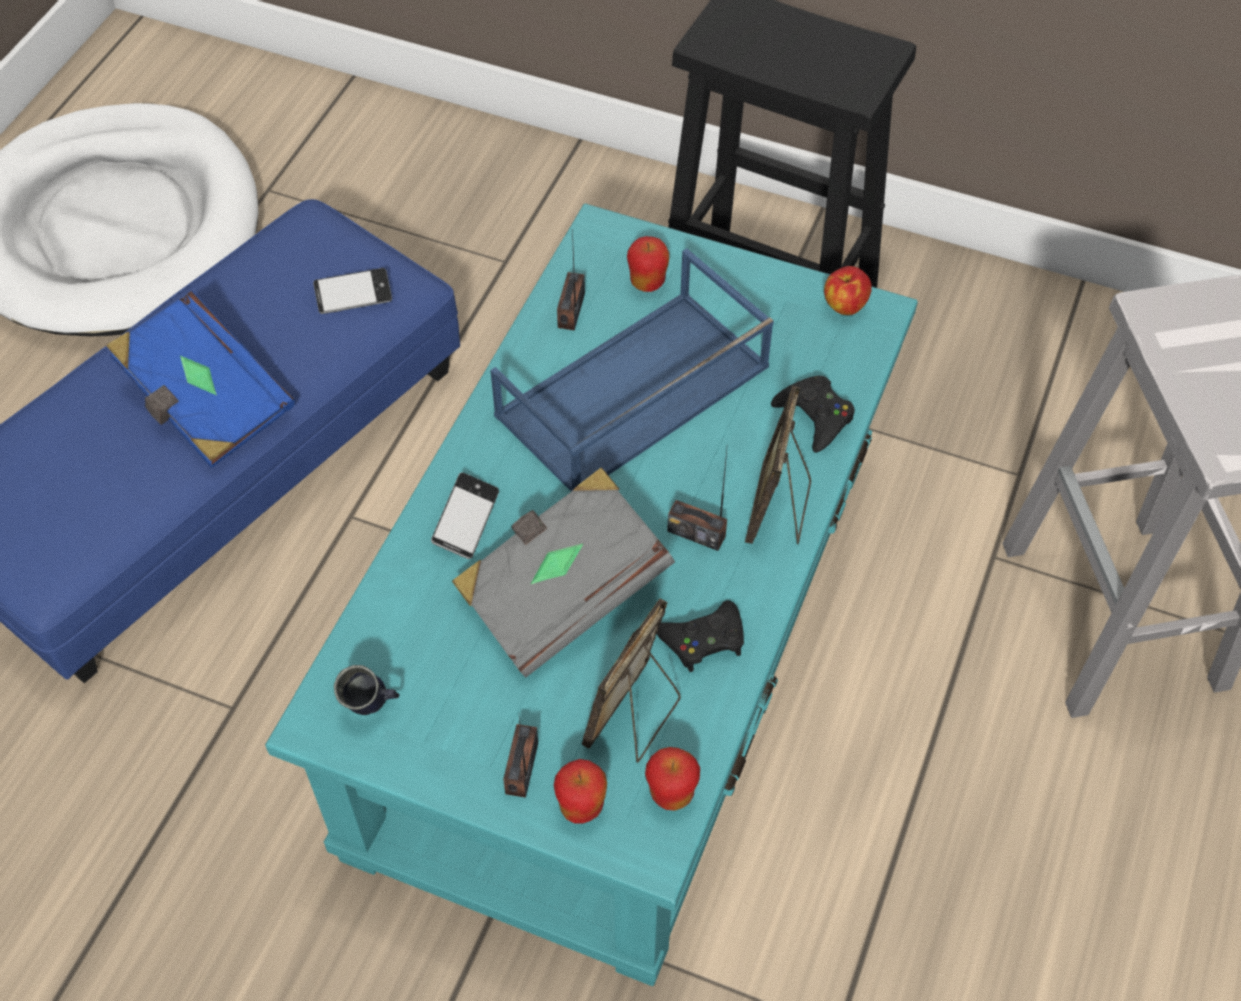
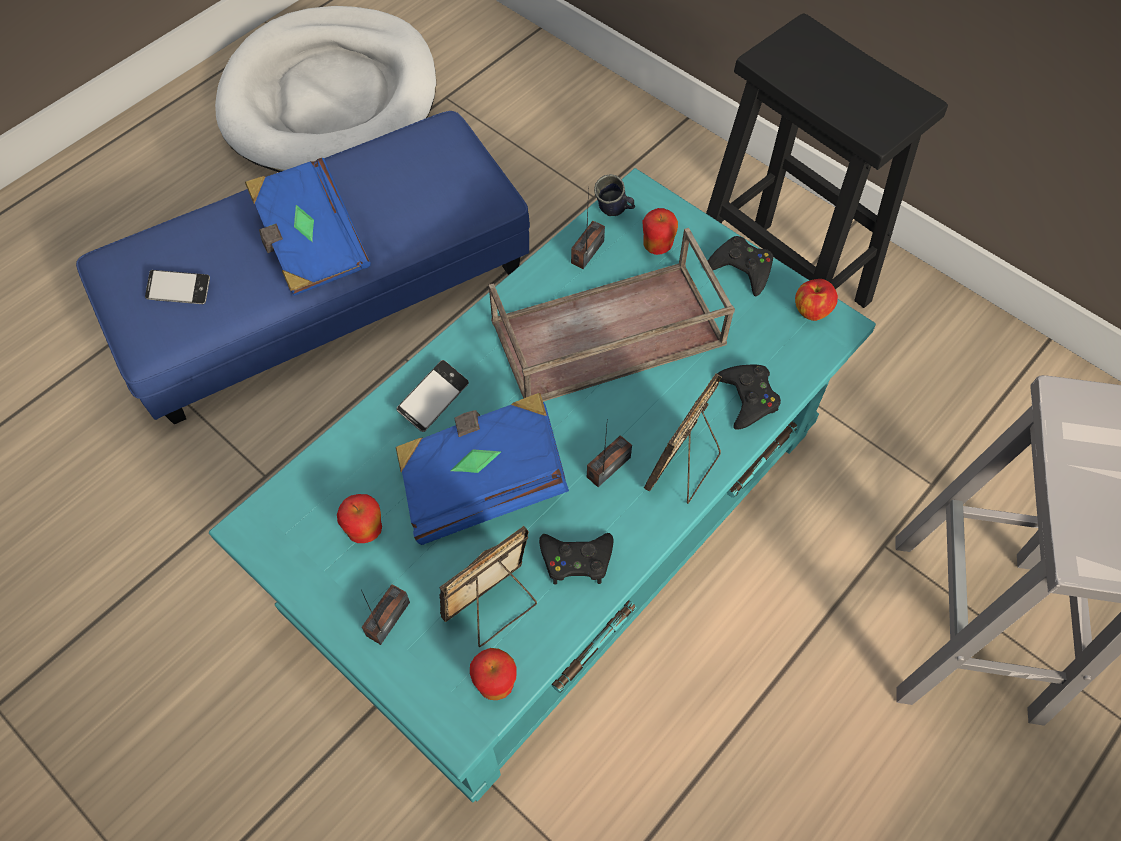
camera: 20 degrees right, 5 degrees up
(353, 296) = (449, 193): phone -> phone (179, 290)
(372, 707) = (298, 529): blue mug -> blue mug (615, 213)
(562, 592) = (482, 482): grey book -> blue book
(581, 807) = (420, 668): apple -> apple (365, 530)
(632, 395) = (606, 335): blue tray -> brown tray
(696, 533) = (609, 467): radio -> radio turned 90 degrees clockwise
(751, 282) = (741, 269): none -> black game controller

